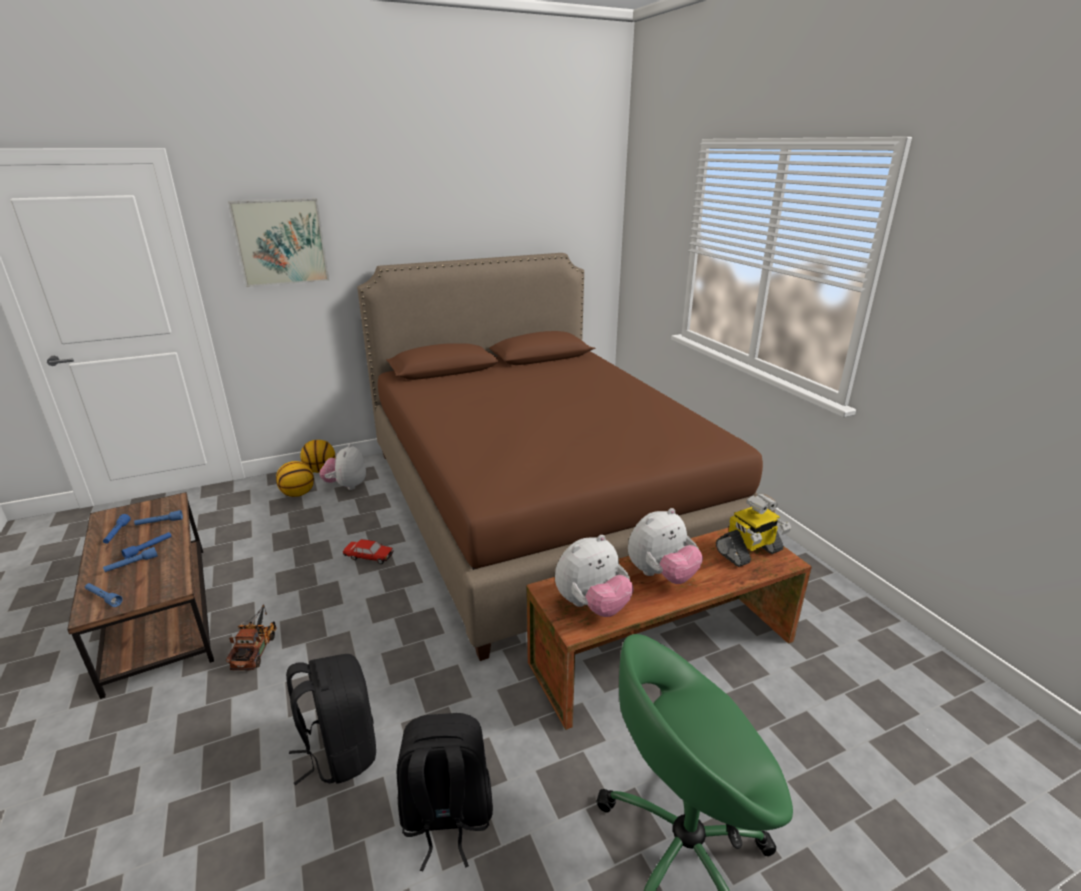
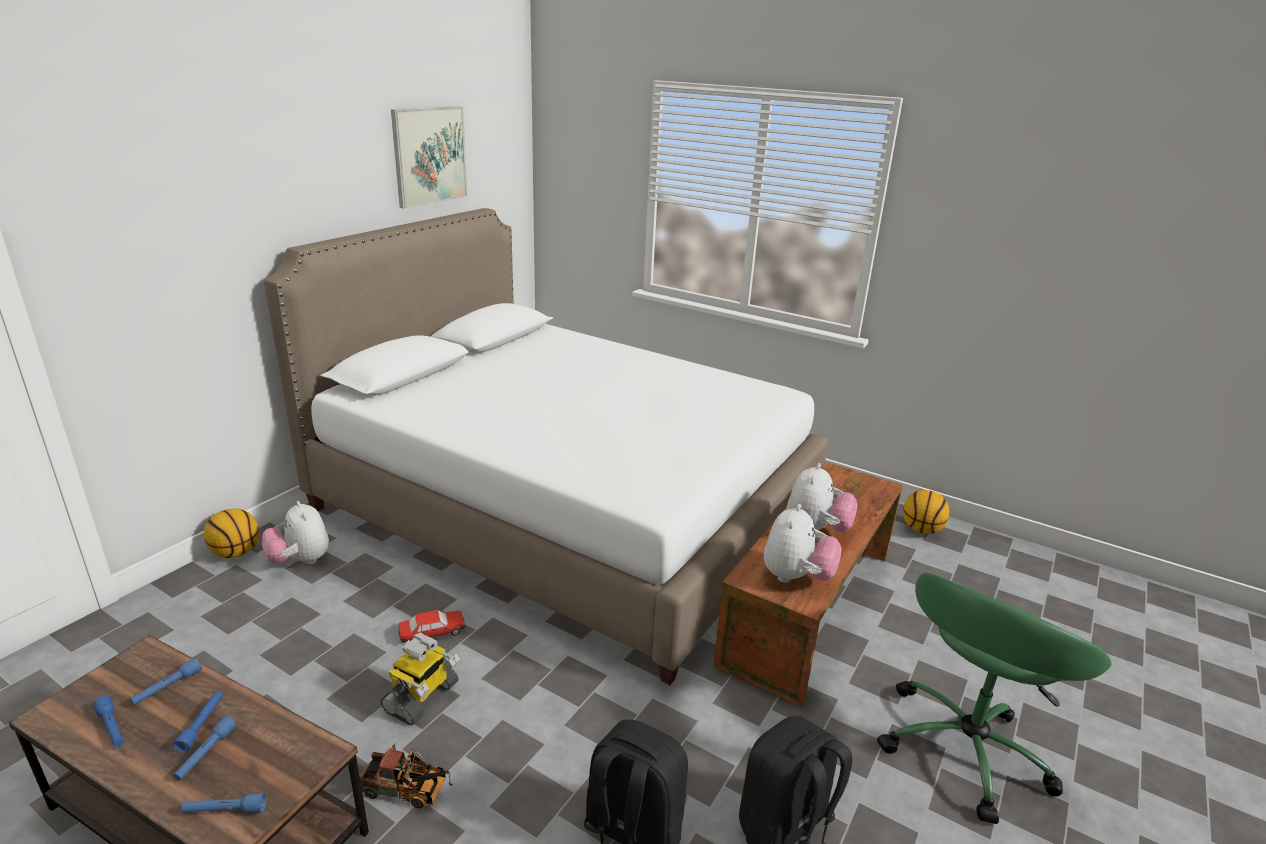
camera: 35 degrees left, 0 degrees up
(256, 648) = (409, 790): toy truck -> toy truck turned 135 degrees clockwise
(281, 242) = (152, 228): picture -> picture (430, 155)
(298, 494) = (238, 593): basketball -> basketball (921, 530)
(540, 505) = (565, 510): brown bed -> white bed
(749, 552) = (853, 488): toy robot -> toy robot (422, 697)

